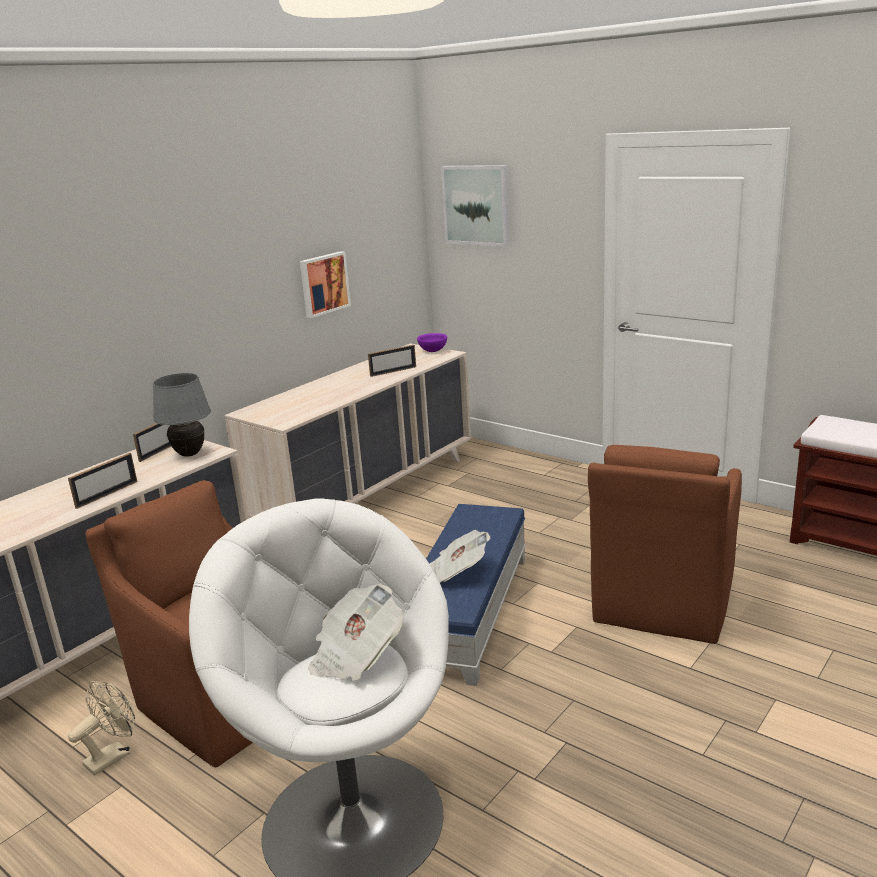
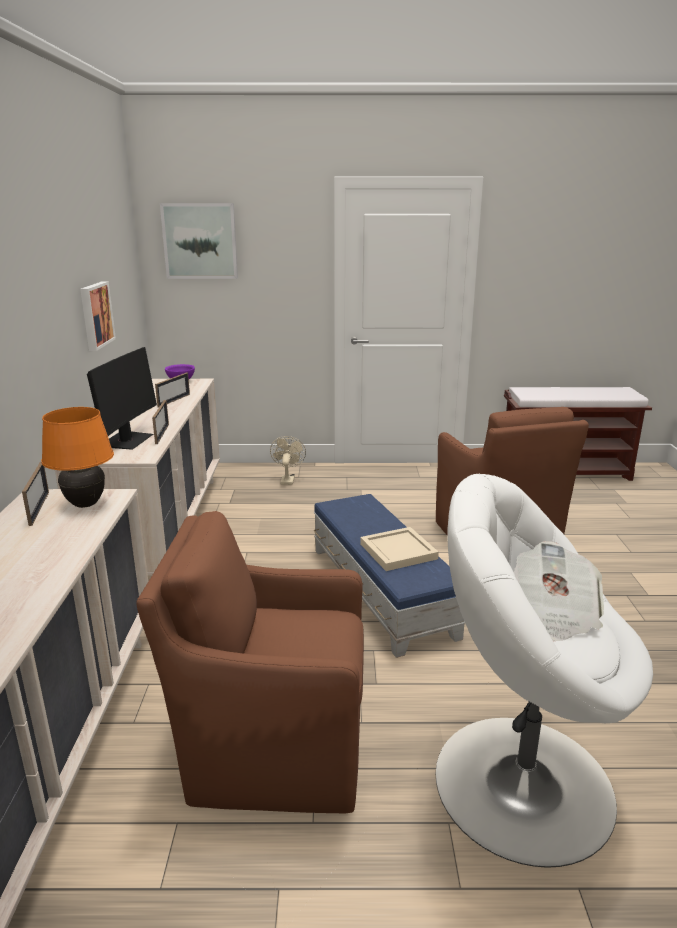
camera: 40 degrees left, 0 degrees up
(107, 494) = (52, 566): picture frame -> picture frame (162, 434)
(113, 755) = (226, 866): beige fan -> beige fan (287, 479)
(189, 454) = (85, 504): grey table lamp -> orange table lamp
(296, 406) = (127, 441): none -> monitor
(456, 573) = (398, 552): newspaper -> beige tray

